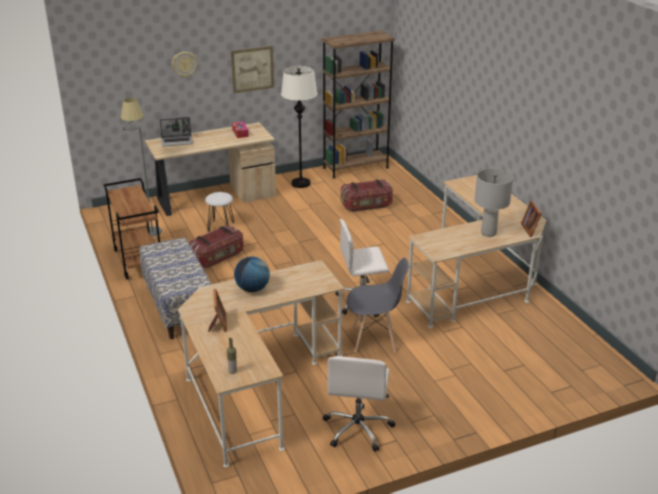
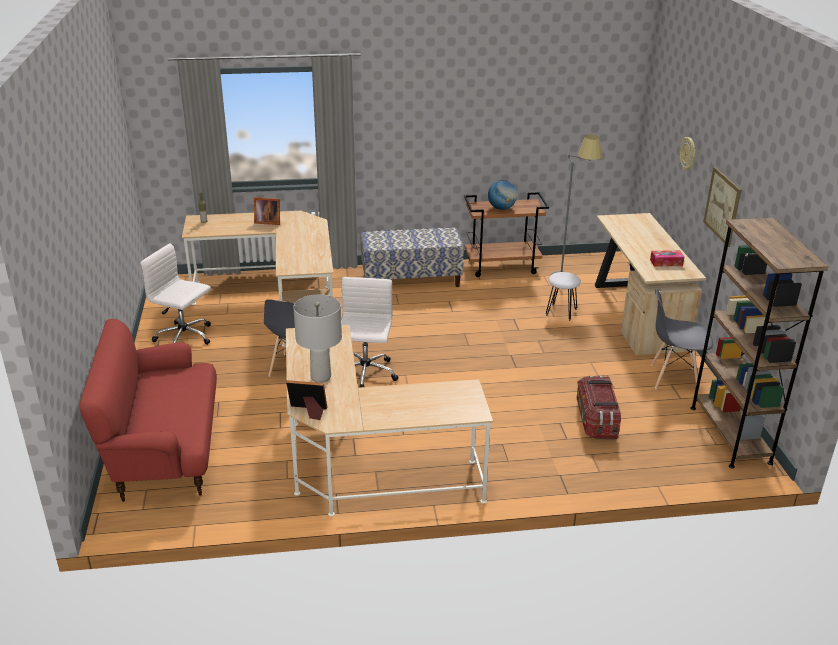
camera: 105 degrees right, 0 degrees up
(177, 141) = (642, 227): laptop -> none
(217, 257) = (493, 304): storage box -> none
(252, 289) = (306, 238): globe -> globe (501, 208)
(300, 183) = (673, 378): white floor lamp -> grey chair
(533, 376) = (165, 451): none -> red sofa

